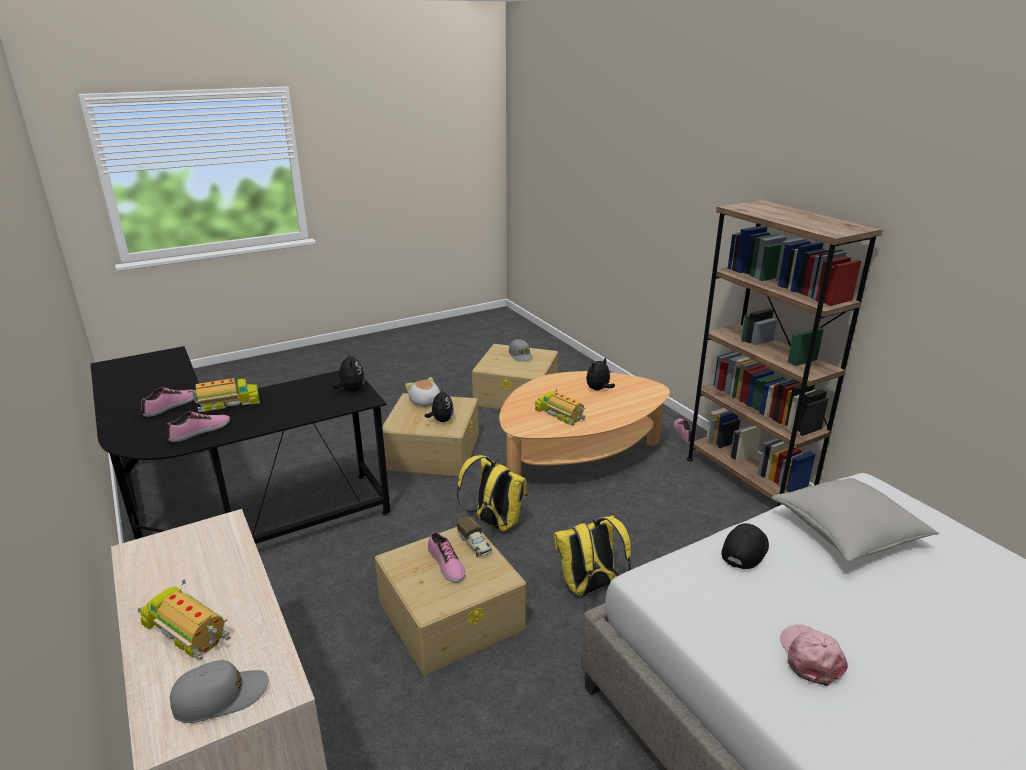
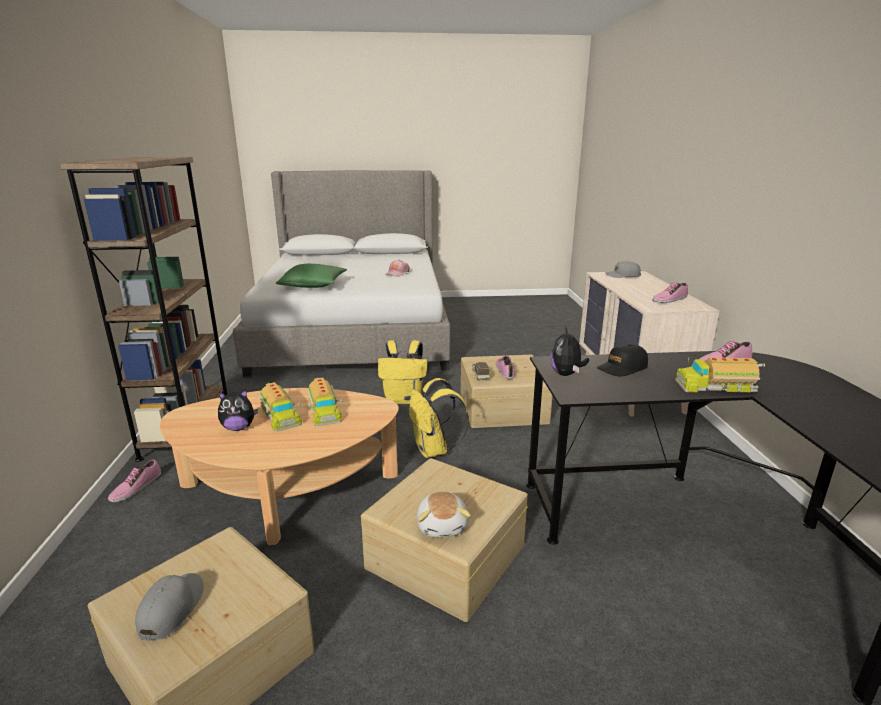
camera: 155 degrees left, 5 degrees down
(171, 406) = (791, 395): shoe -> shoe (669, 299)
(188, 629) = (646, 286): toy truck -> toy truck (279, 415)
(441, 420) = (439, 485): plush toy -> none
(745, 550) = (370, 288): black cap -> black cap (622, 368)
(847, 532) = (313, 285): grey pillow -> green pillow

